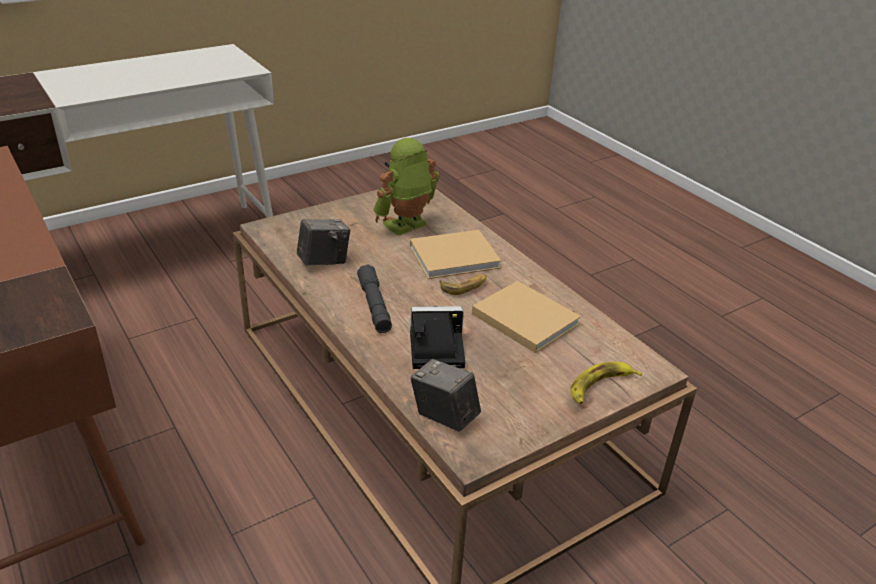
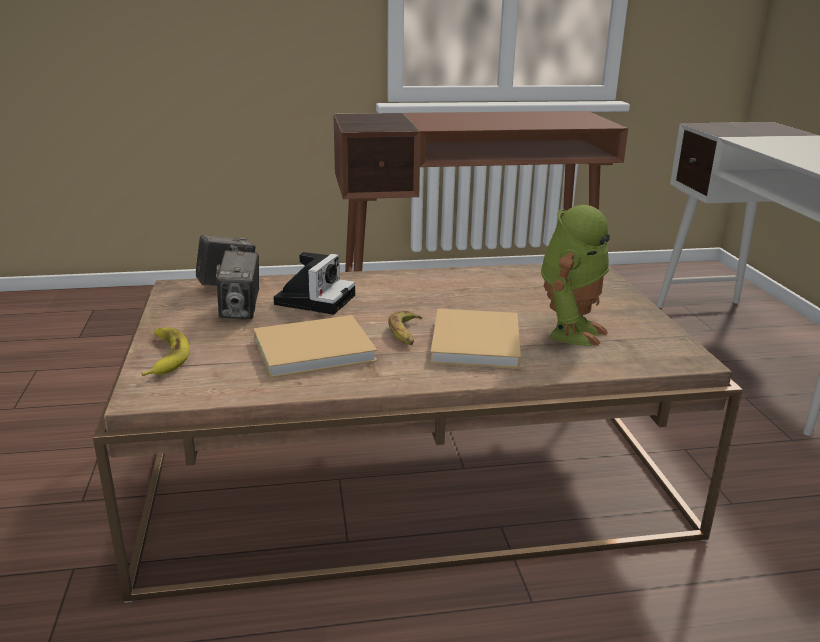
camera: 115 degrees right, 10 degrees down
(324, 261) = (505, 281): camera -> camera (241, 311)
(374, 305) = (407, 288): grey flashlight -> none
(406, 226) = (569, 331): toy robot -> toy robot turned 45 degrees clockwise

